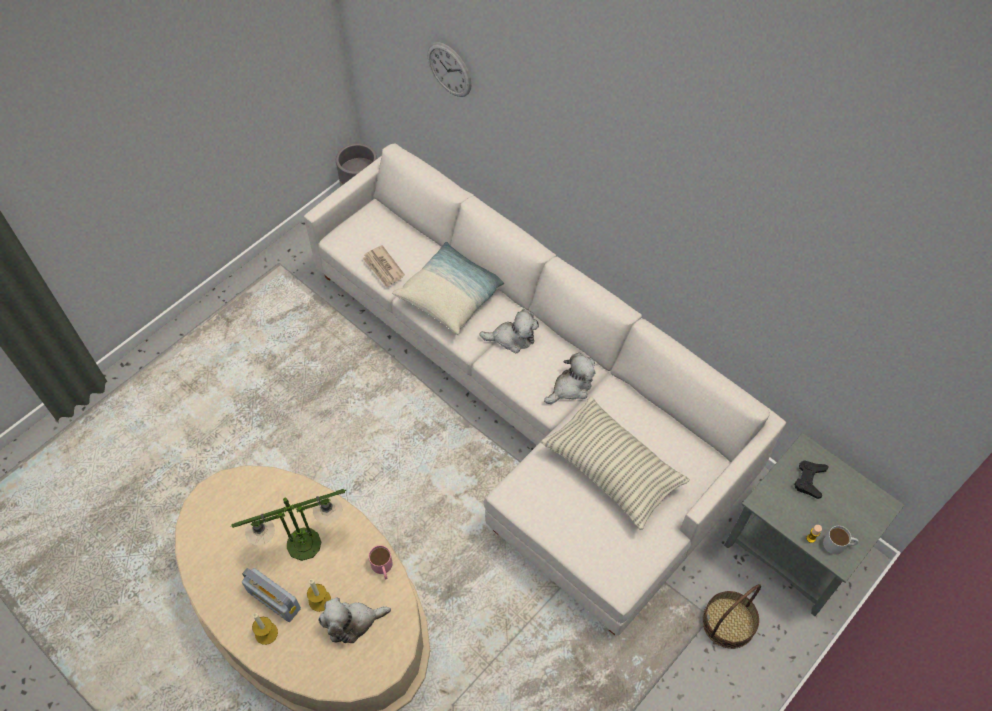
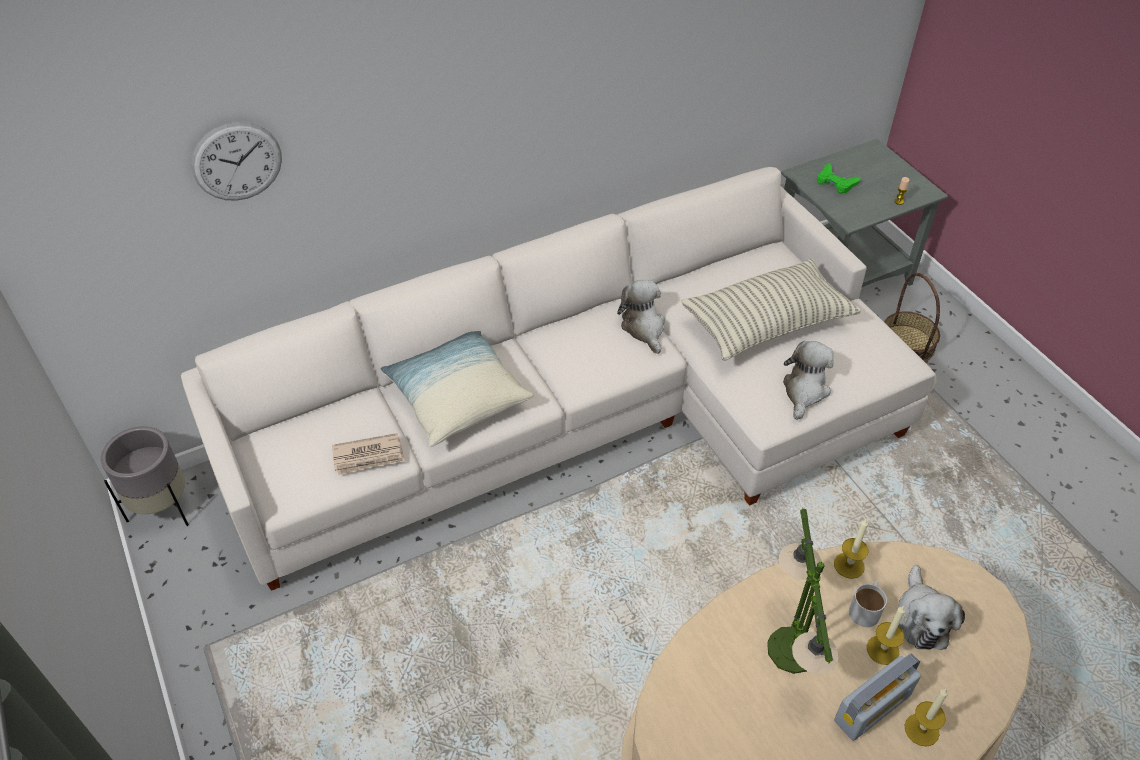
camera: 70 degrees left, 10 degrees down
(382, 568) = (849, 565): pink mug -> candle
(512, 338) = (551, 359): plush toy -> plush toy (804, 391)
(809, 480) = (835, 182): black game controller -> green game controller
(838, 544) = (909, 187): white mug -> white mug (866, 608)

